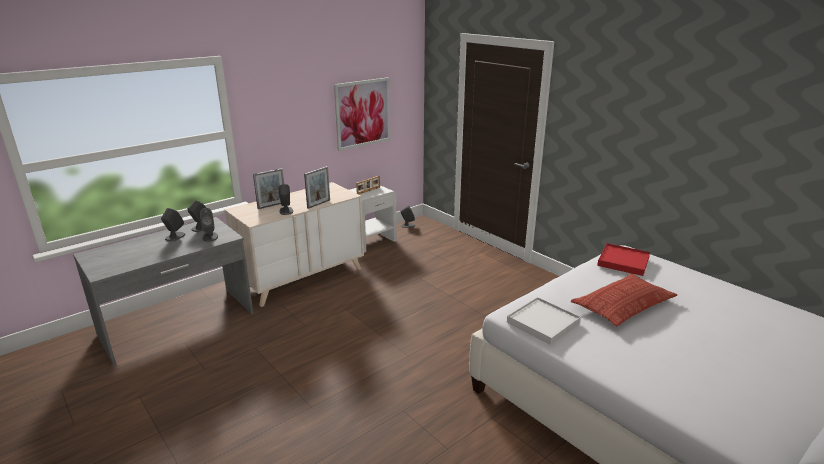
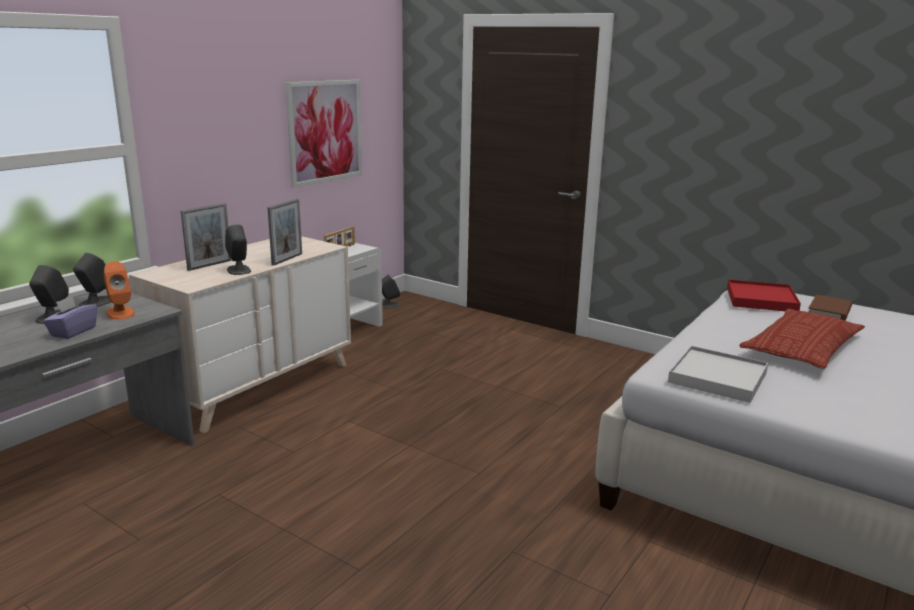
camera: 15 degrees left, 5 degrees down
(180, 248) = (73, 331): none -> purple tissue box
(210, 237) = (120, 313): grey speaker -> orange speaker
(667, 277) = (829, 311): none -> brown book

